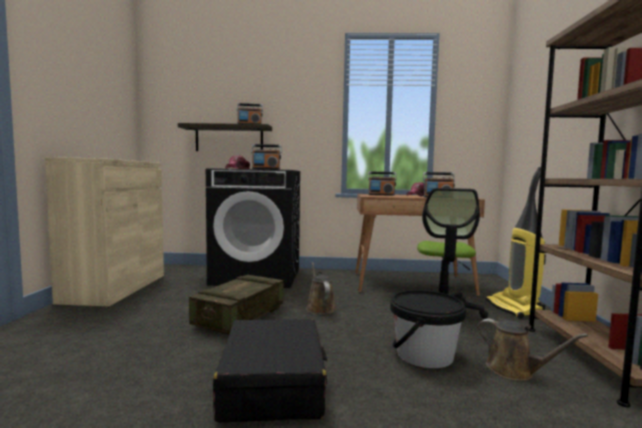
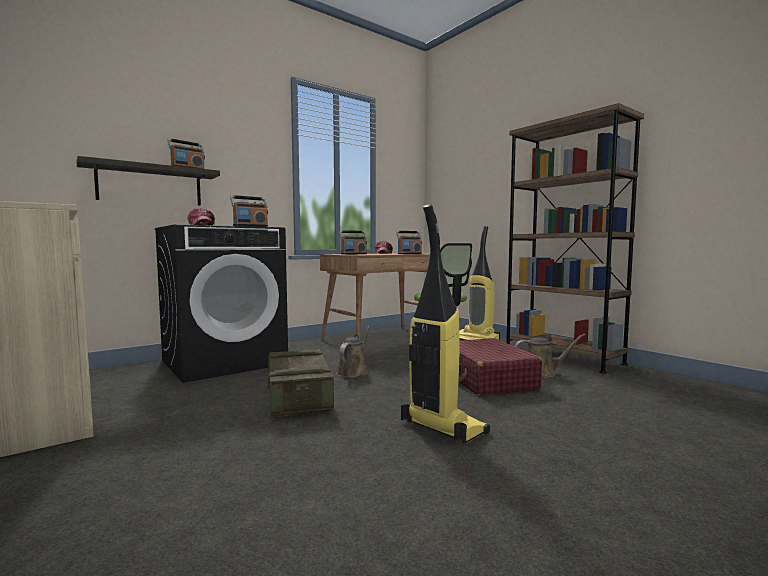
camera: 40 degrees left, 0 degrees up
(273, 384) = (441, 427): black suitcase -> vacuum cleaner
(320, 308) = (353, 372): brown watering can -> brown watering can turned 75 degrees clockwise
(424, 355) = (487, 379): black bucket -> red suitcase

